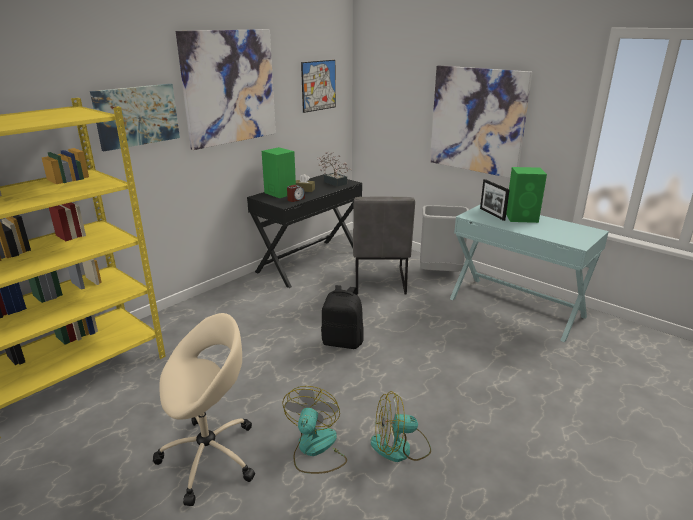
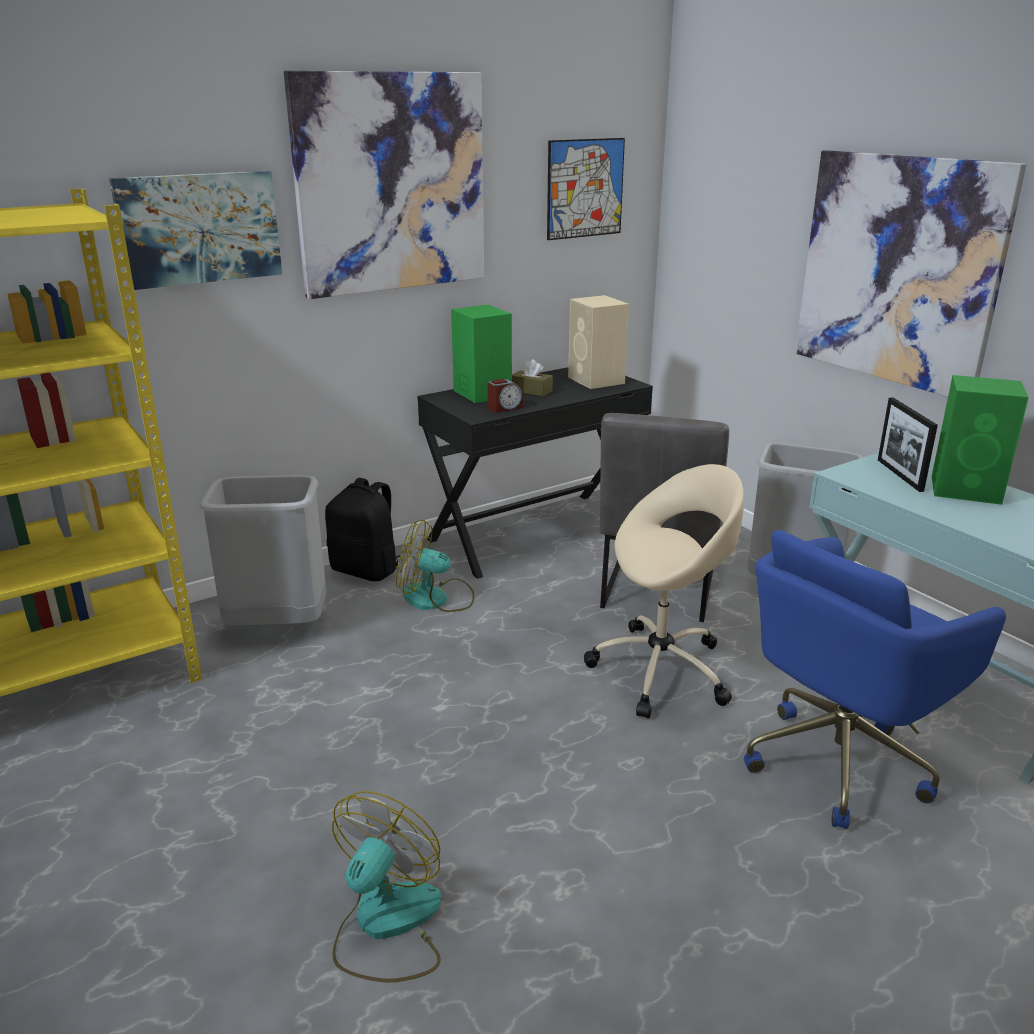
camera: 15 degrees right, 0 degrees up
(194, 324) = (278, 625): none -> grey trash can
(211, 456) = (191, 895): beige office chair -> beige office chair (663, 669)
(334, 182) = (597, 380): potted plant -> beige speaker
(343, 342) = (535, 703): black backpack -> black backpack (366, 570)
(400, 447) = (561, 960): fan -> fan (436, 599)
(488, 345) = (841, 762): none -> blue office chair

